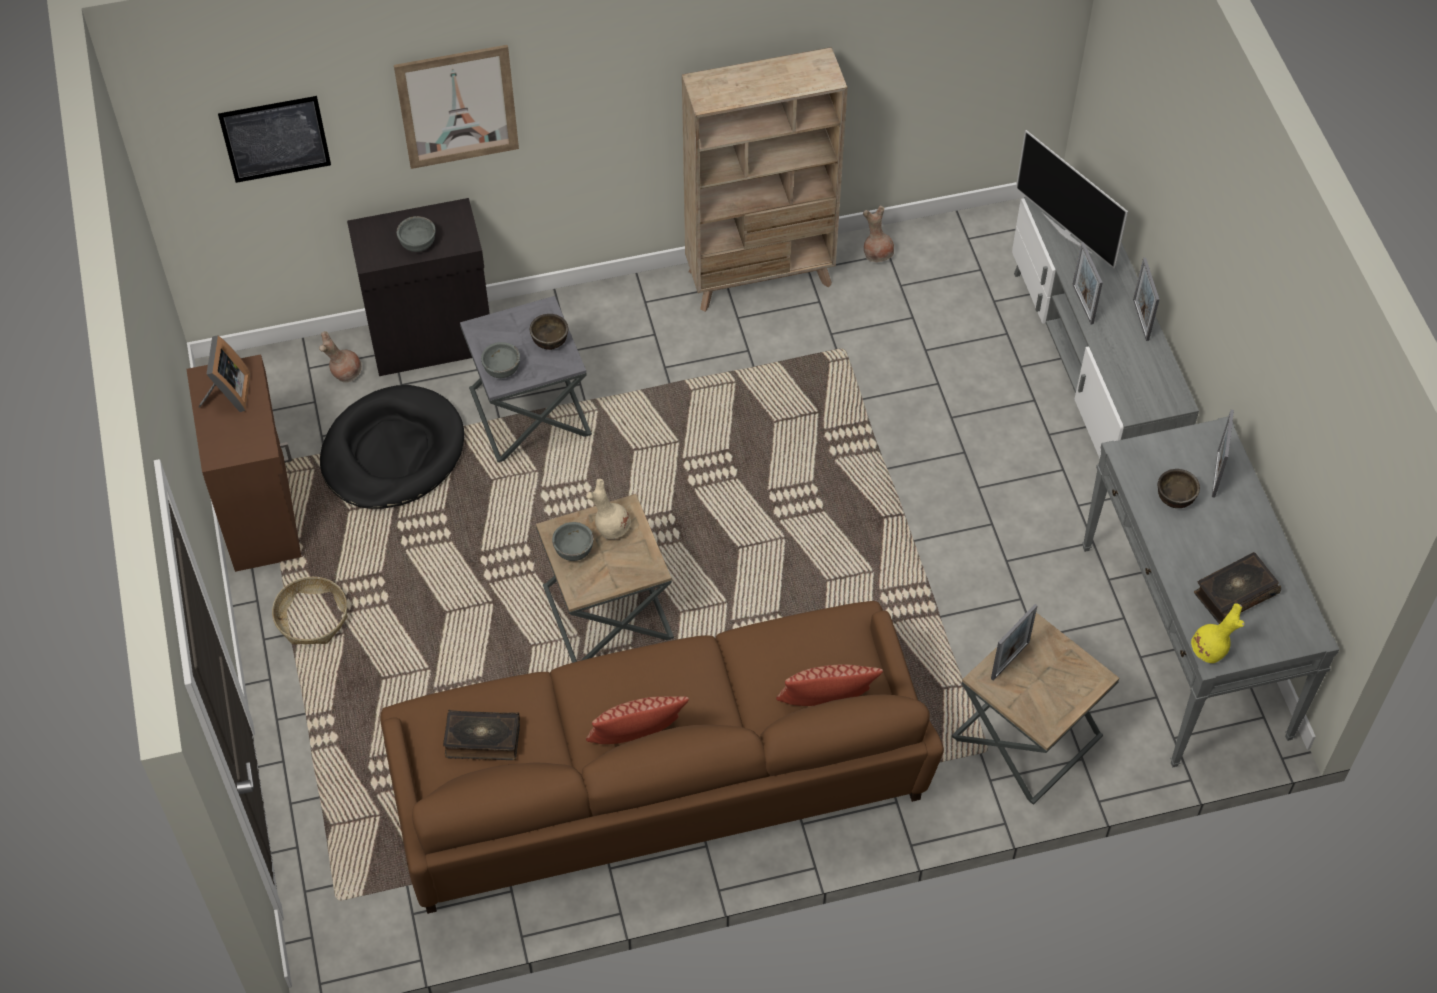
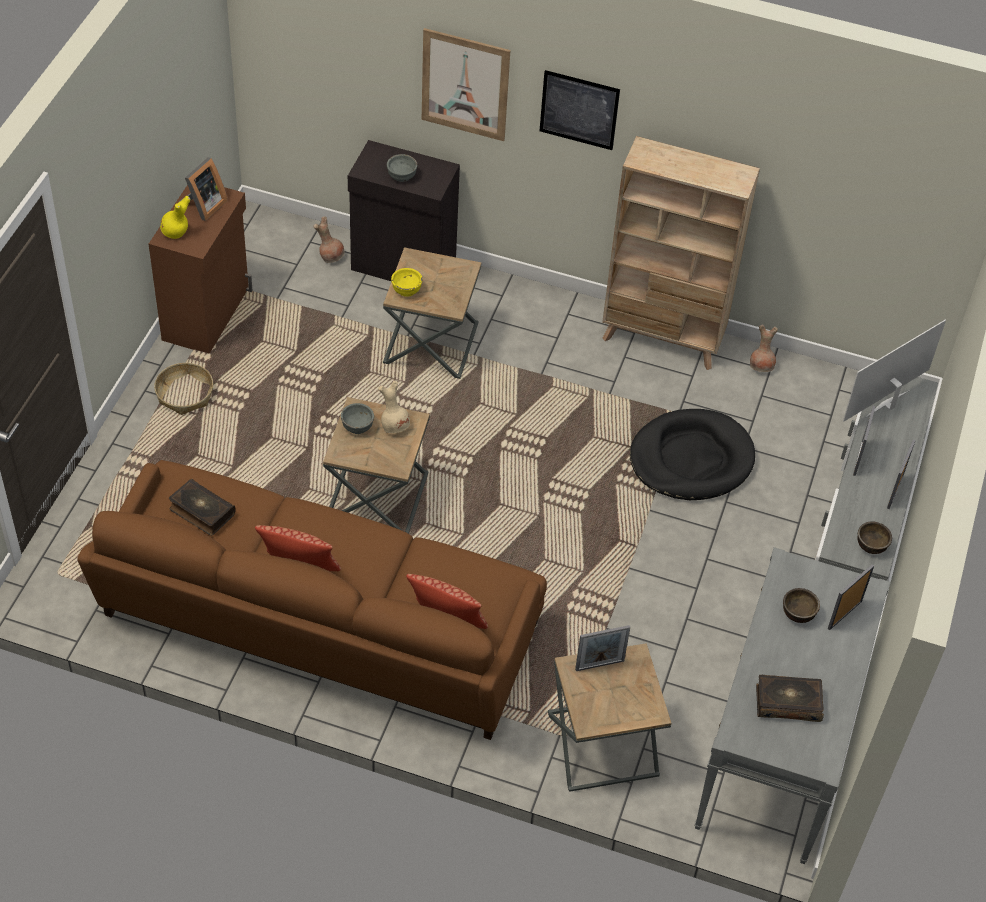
camera: 30 degrees right, 5 degrees down
(275, 139) = (330, 48): picture -> picture (579, 110)
(392, 452) = (320, 321): black dog bed -> black dog bed (691, 459)
(502, 369) = (406, 290): grey bowl -> yellow bowl
(530, 412) = (431, 343): grey side table -> brown side table
(549, 341) = (453, 288): brown bowl -> brown bowl (871, 545)
(1067, 232) = (888, 405): television -> television turned 60 degrees clockwise
(1210, 651) = (734, 731): yellow vase -> yellow vase (175, 233)

